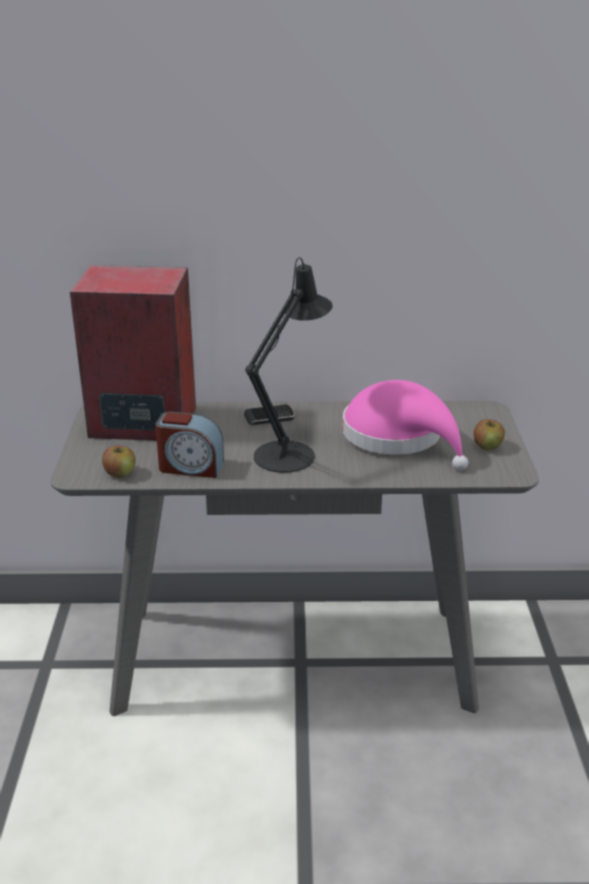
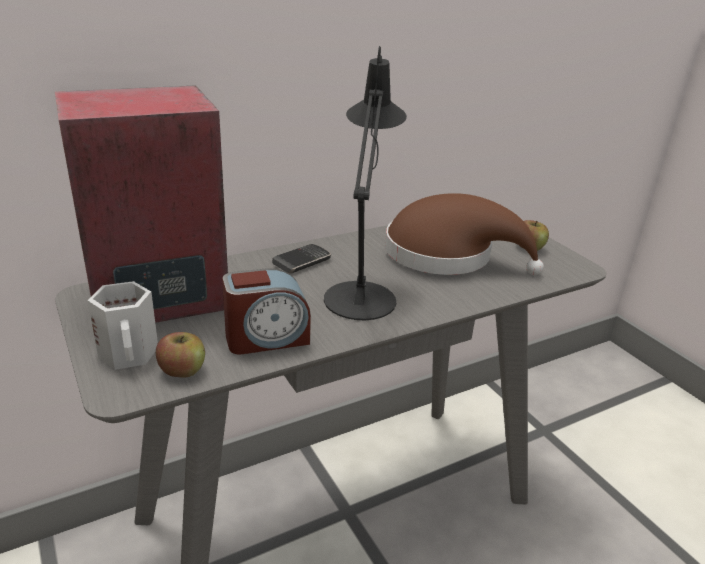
camera: 30 degrees left, 0 degrees up
(97, 455) = (130, 353): none -> white mug
(399, 437) = (447, 255): pink hat -> brown hat

